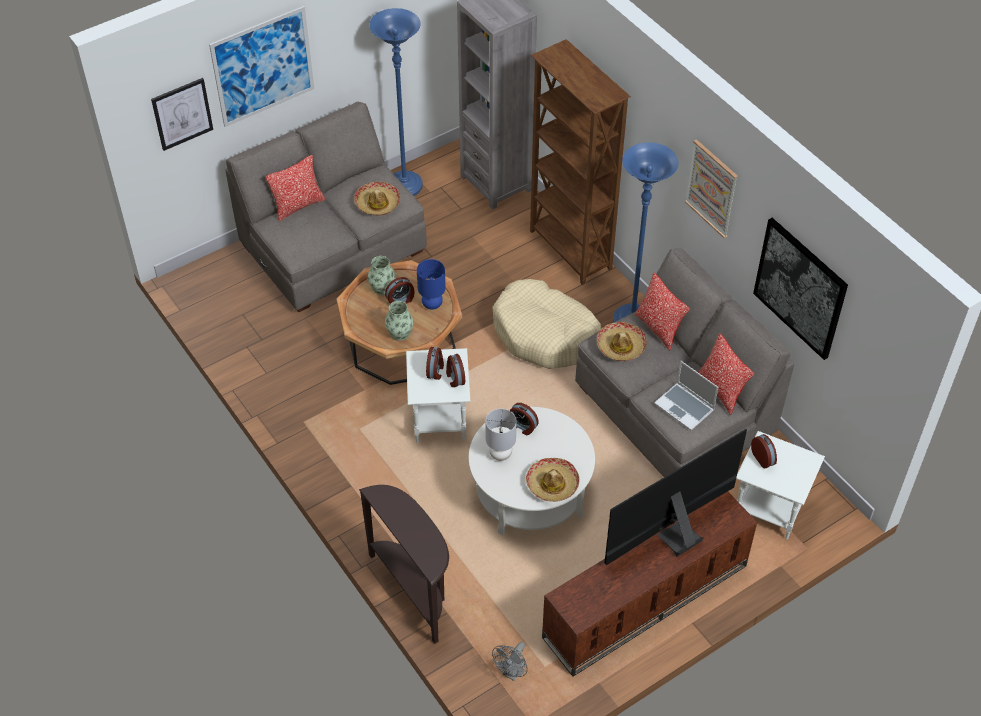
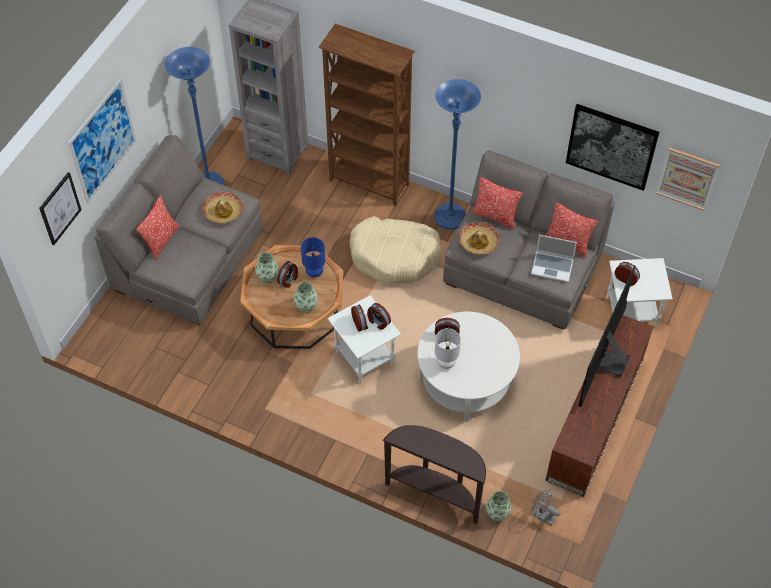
camera: 30 degrees left, 5 degrees up
(465, 644) = (497, 513): none -> vase
(512, 672) = (542, 516): grey fan -> grey fan turned 120 degrees clockwise
(552, 484) = (497, 367): hat -> none
(712, 188) = (510, 98): picture -> picture (687, 178)

